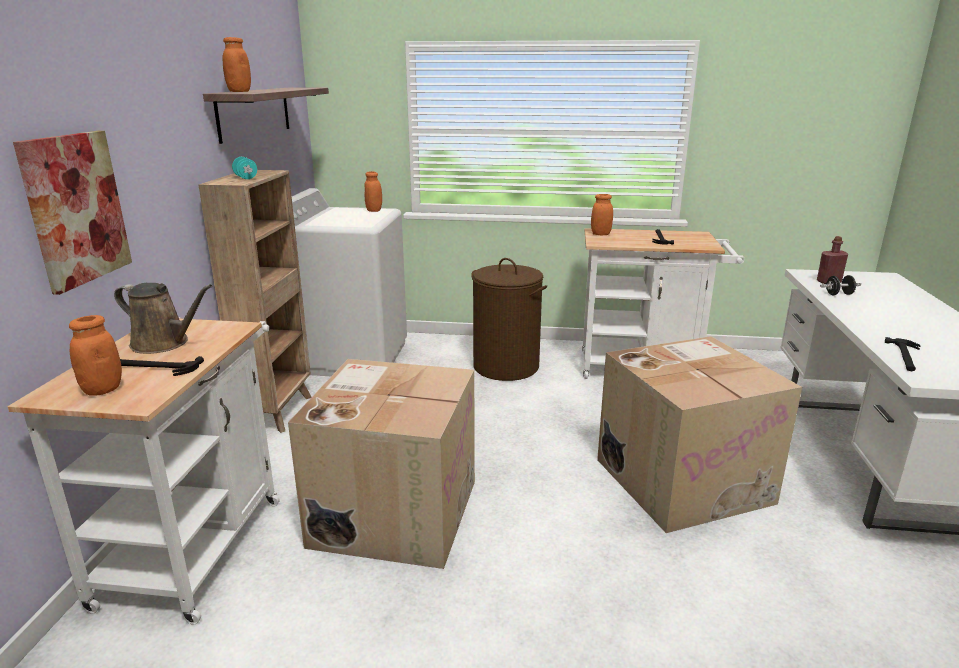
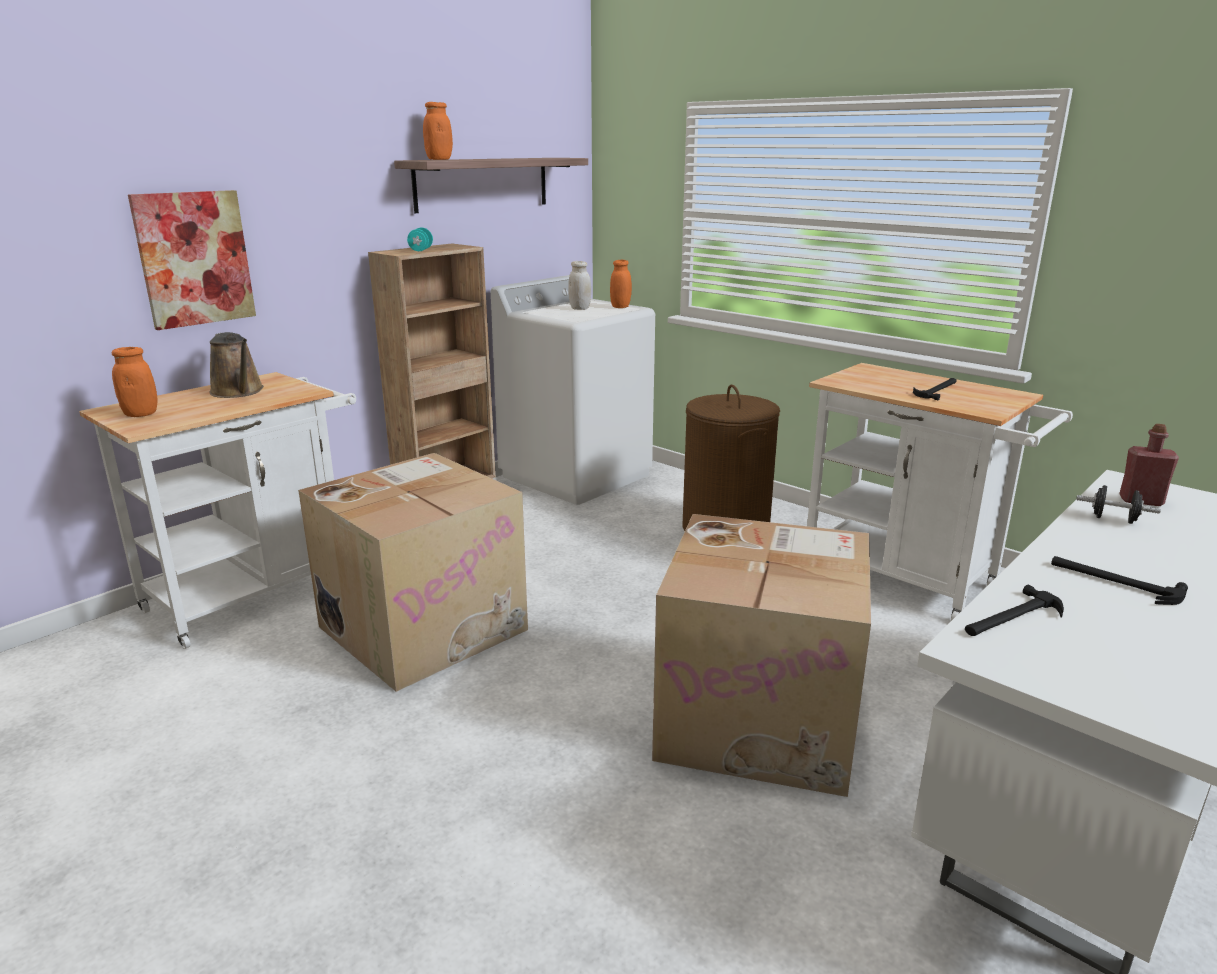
camera: 35 degrees right, 0 degrees up
(155, 367) = (198, 407): hammer -> hammer (1114, 582)
(345, 216) = (580, 308): none -> white jar
(600, 234) = (863, 372): orange jar -> none

